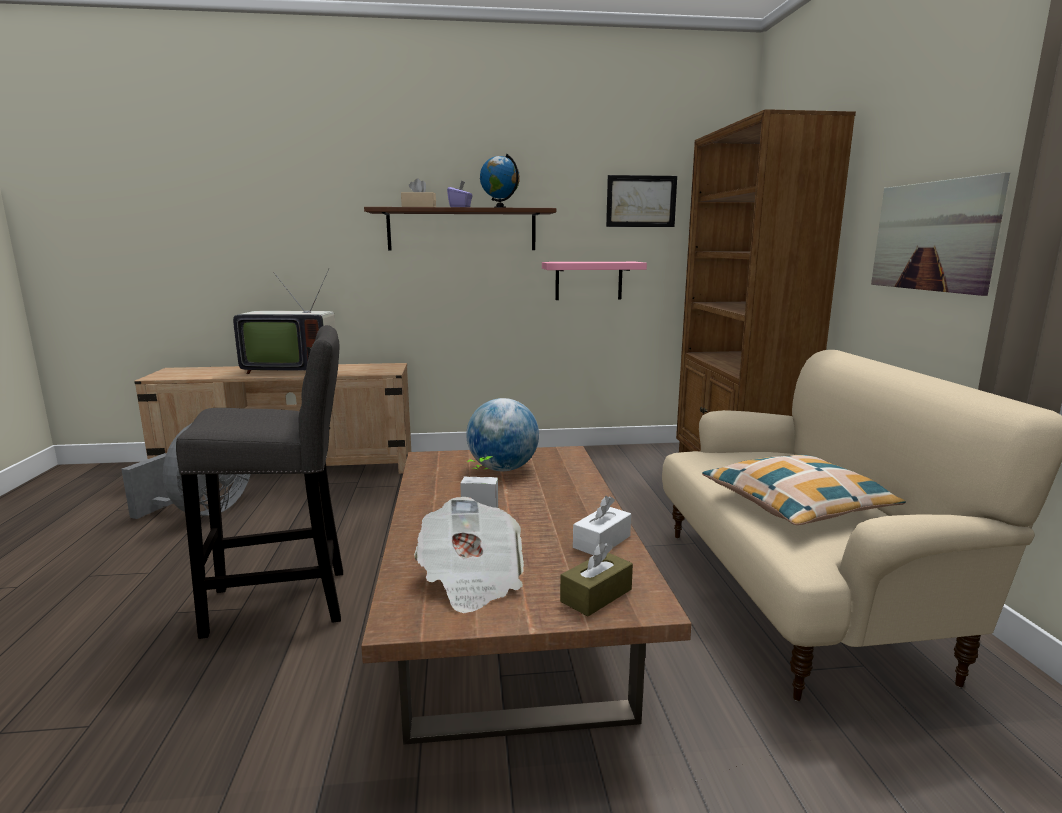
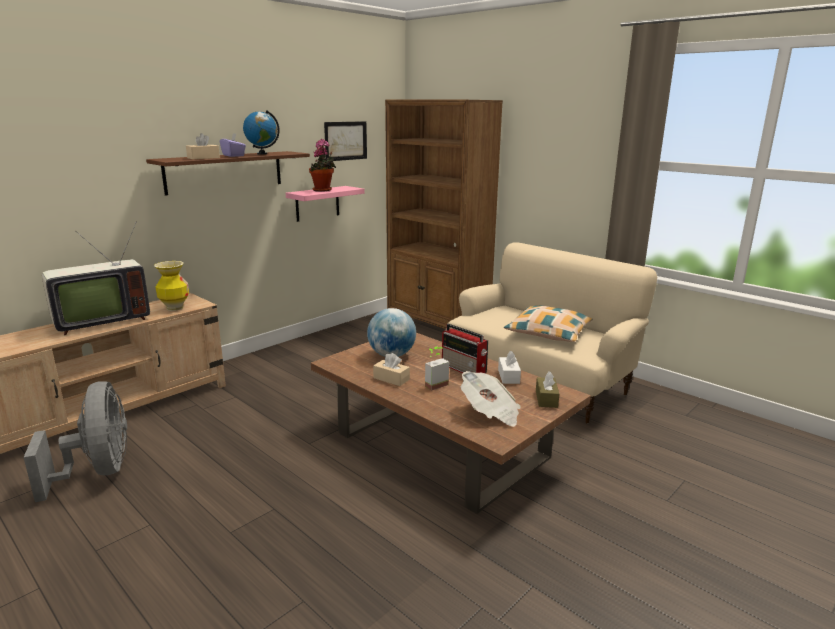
camera: 40 degrees left, 5 degrees up
(287, 602) = (298, 492): grey stool -> none
(363, 371) = (174, 308): none -> vase
(446, 493) = (391, 379): none -> beige tissue box
(557, 512) = (464, 369): none -> radio
(588, 261) = (323, 190): none -> potted plant
(933, 236) = (563, 179): picture -> none

